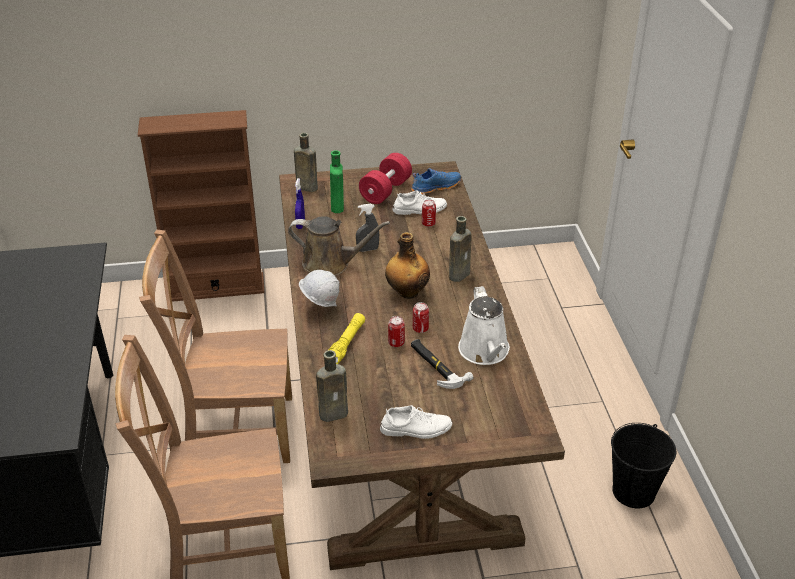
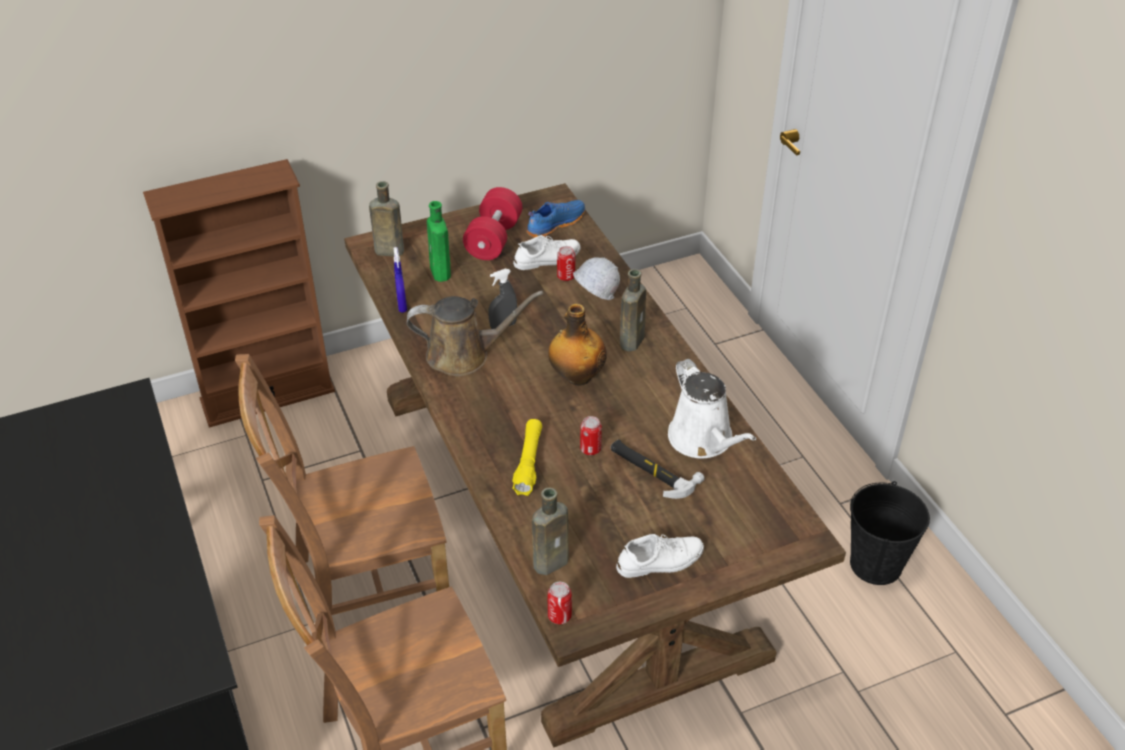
camera: 15 degrees left, 5 degrees up
(320, 307) = (474, 418): white hard hat -> white hard hat (594, 302)
(420, 329) = (612, 424): can -> can (559, 616)

